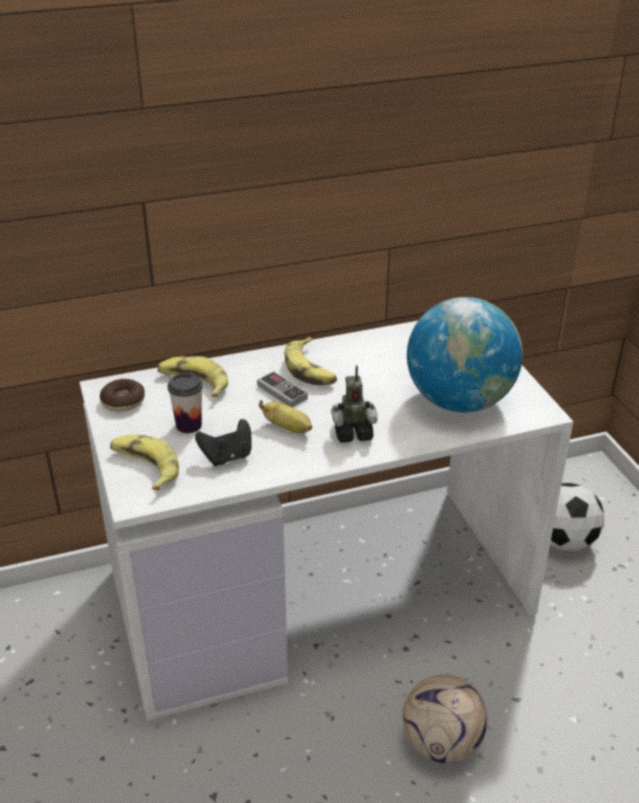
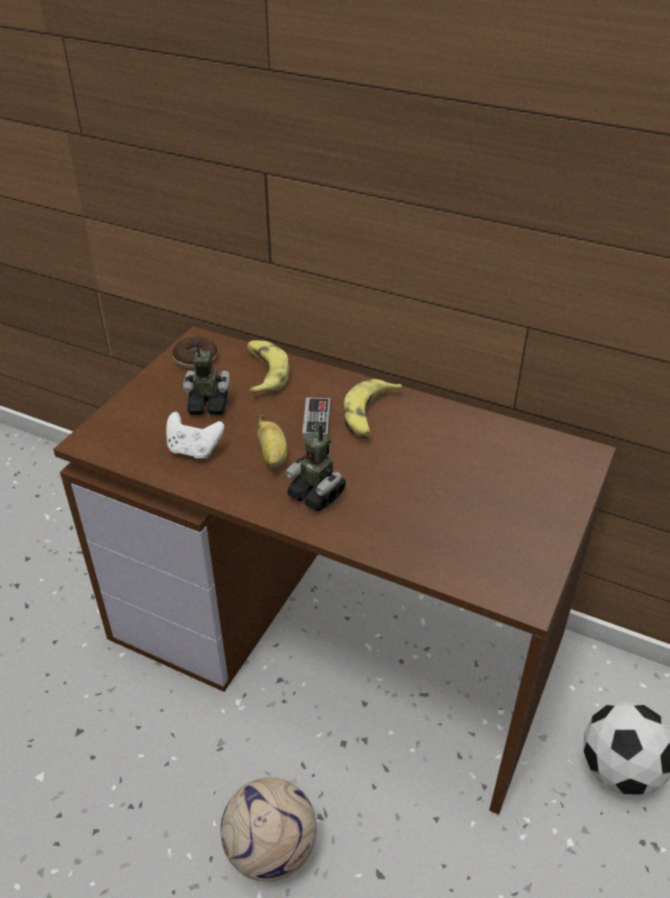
camera: 45 degrees right, 5 degrees up
(145, 467) = (131, 420): banana -> none
(189, 425) = (208, 406): cup -> toy robot
(227, 457) = (194, 450): black game controller -> white game controller
(321, 589) = (339, 637): white desk -> brown desk
(459, 401) = (456, 529): globe -> none

